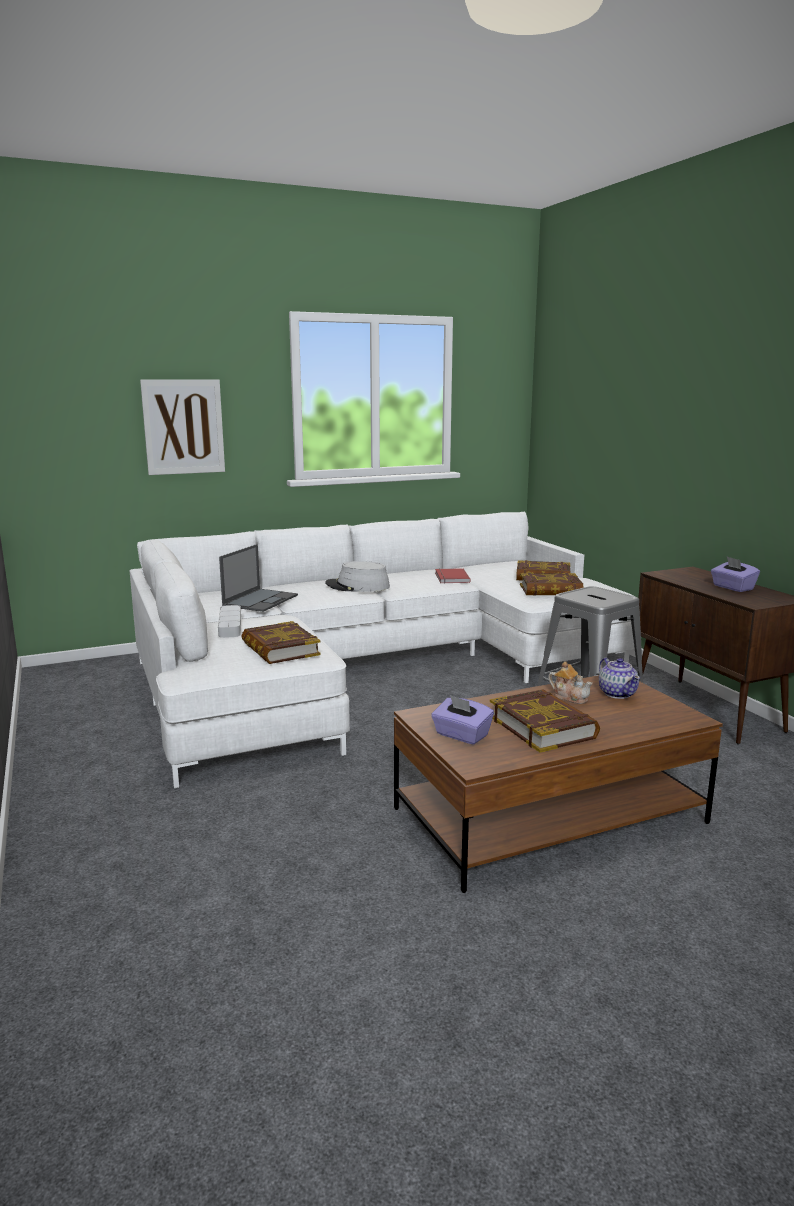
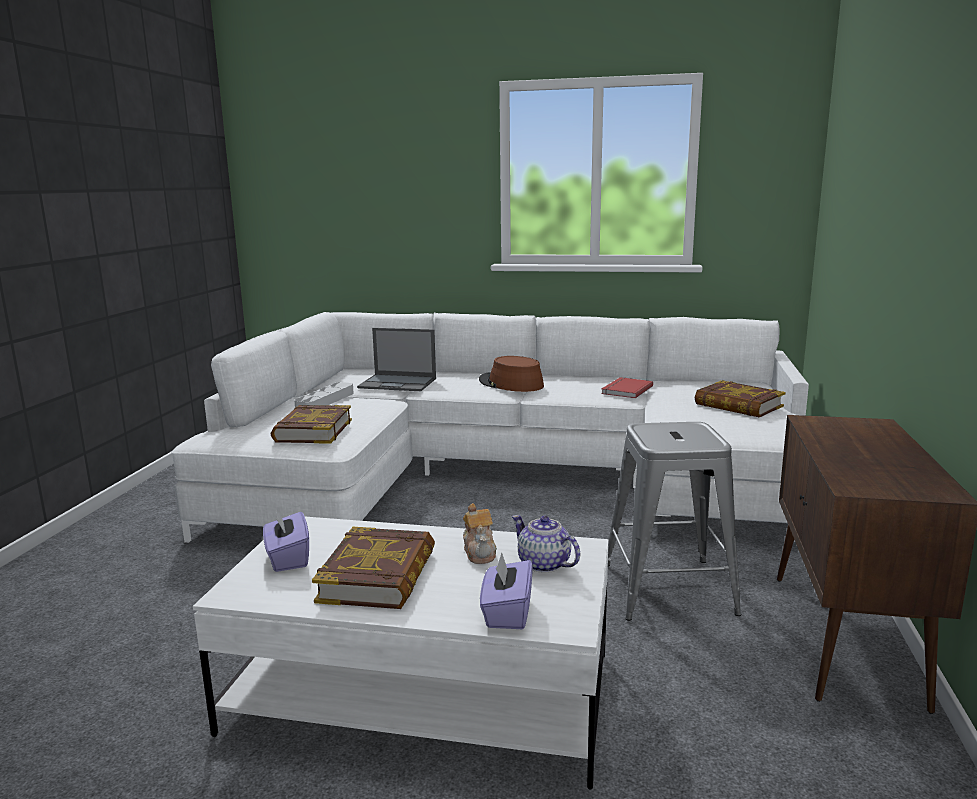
camera: 35 degrees right, 0 degrees up
(183, 427) = (390, 205): picture -> none
(261, 600) = (398, 383): laptop -> laptop turned 45 degrees clockwise
(357, 586) = (510, 384): grey hat -> brown hat
(549, 815) = (423, 693): brown coffee table -> white coffee table
(550, 590) = (713, 422): book -> none
(617, 693) = (544, 564): teapot -> teapot turned 120 degrees clockwise
(732, 588) = (879, 458): purple tissue box -> purple tissue box (507, 613)

